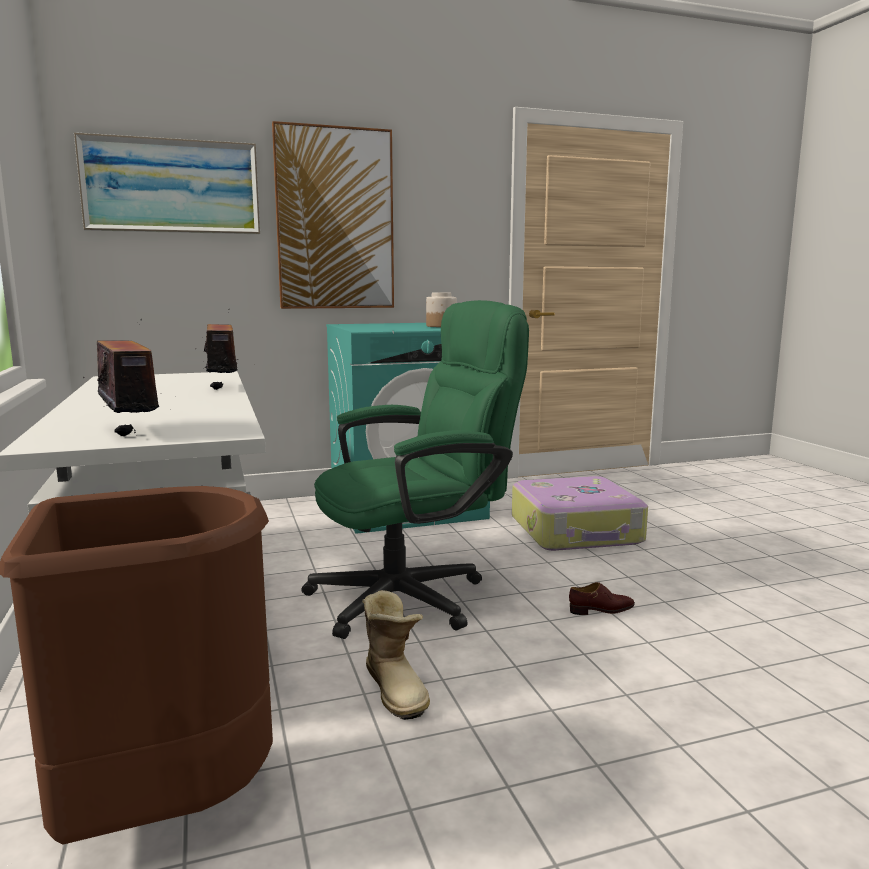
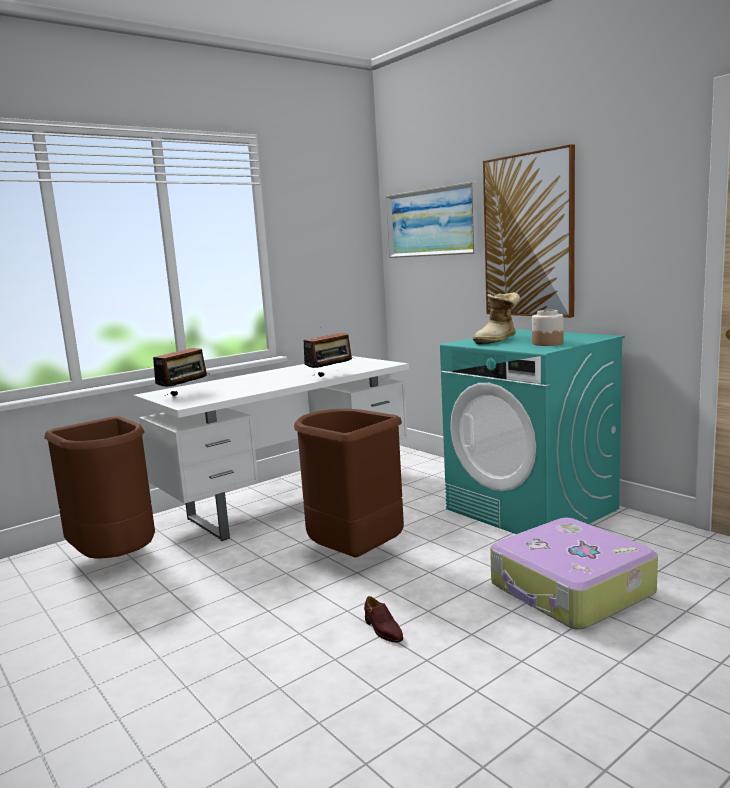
camera: 70 degrees right, 0 degrees up
(397, 688) = (226, 580): boot -> boot (498, 340)
(414, 595) = (353, 555): green office chair -> brown trash can

